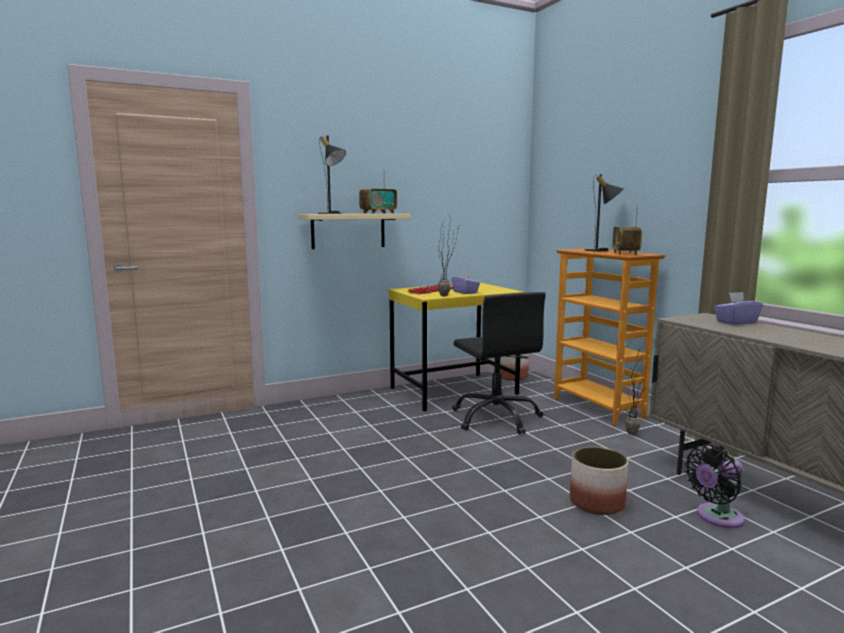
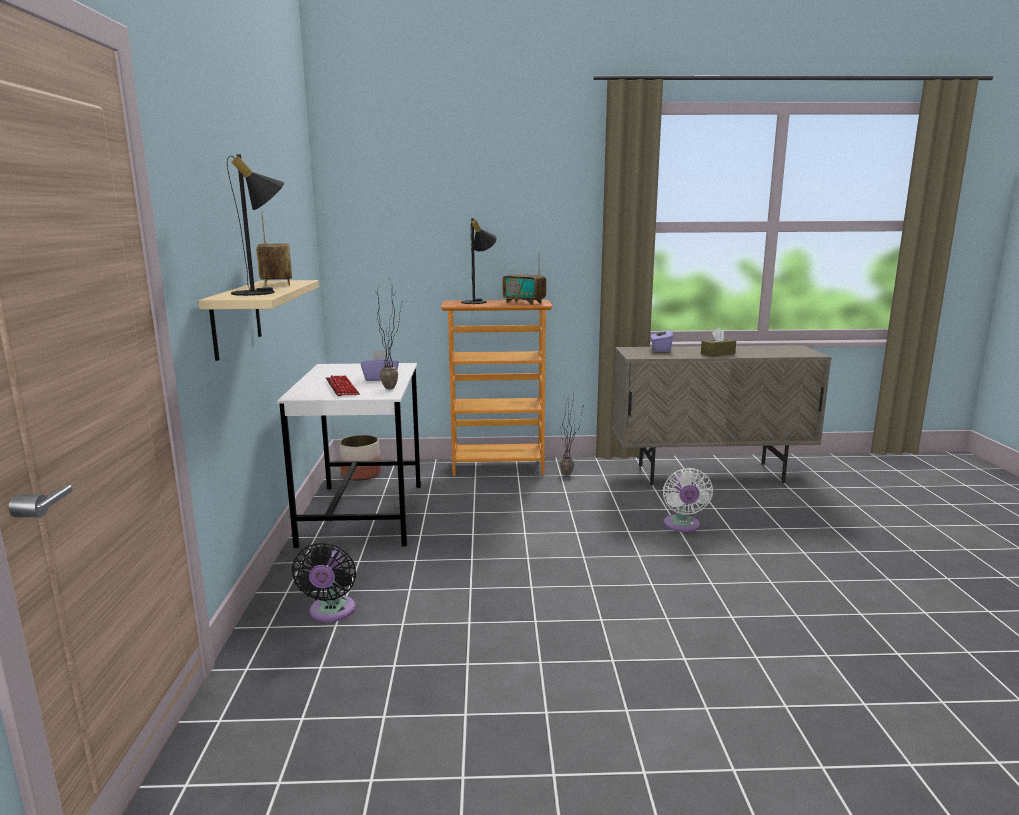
camera: 65 degrees left, 5 degrees up
(453, 391) = (362, 514): yellow desk -> white desk
(496, 418) = (471, 514): black office chair -> none
(597, 503) = (682, 526): planter -> white fan
(716, 517) = (721, 497): black fan -> black fan (331, 612)
(779, 337) = (717, 354): none -> brown tissue box

